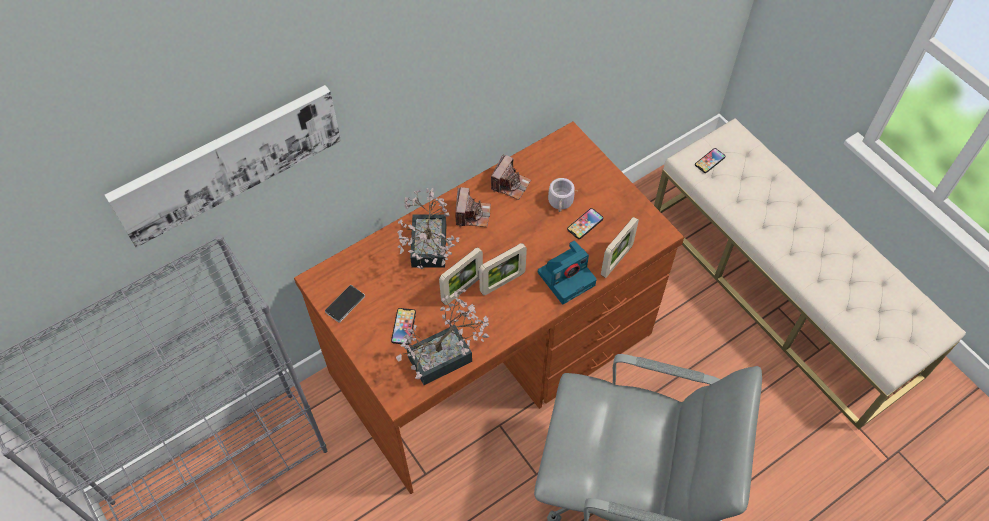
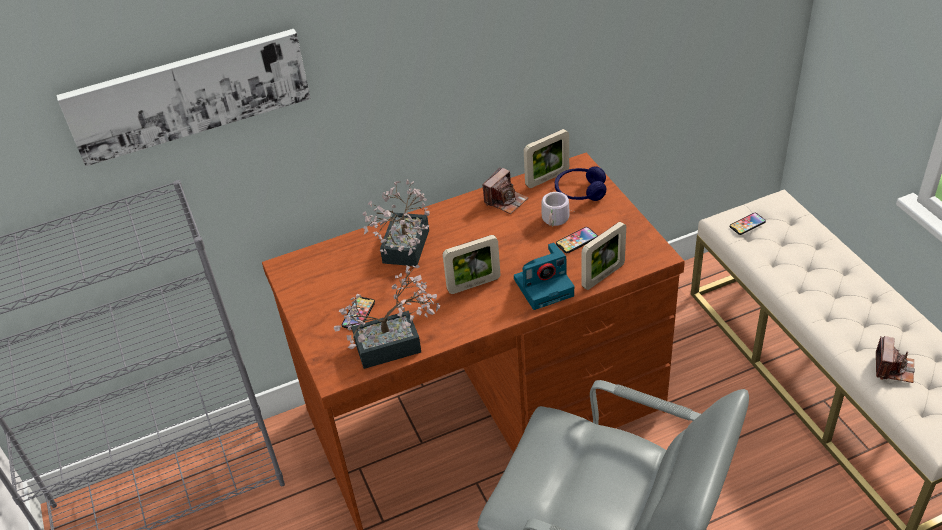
camera: 15 degrees right, 15 degrees down
(345, 304) = (305, 289): phone -> none
(462, 289) = (429, 287): picture frame -> picture frame (547, 178)
(472, 214) = (458, 223): camera -> camera (893, 368)
(577, 168) = (580, 191): none -> blue headphones

